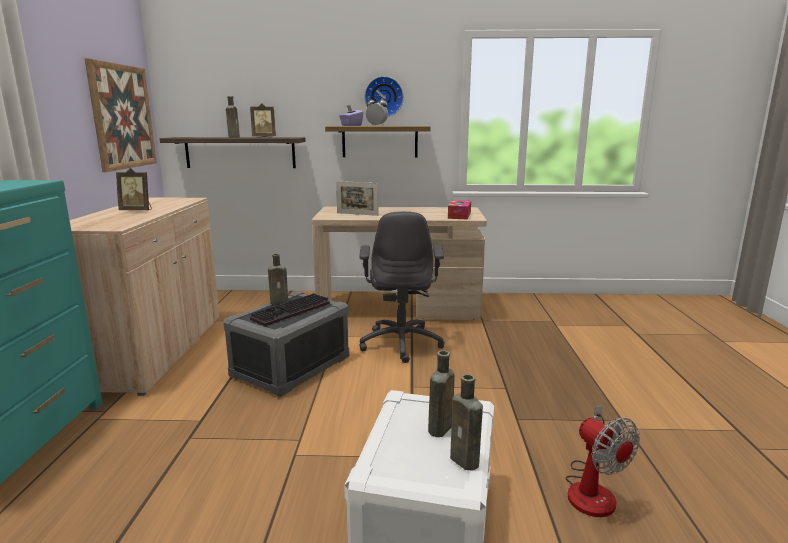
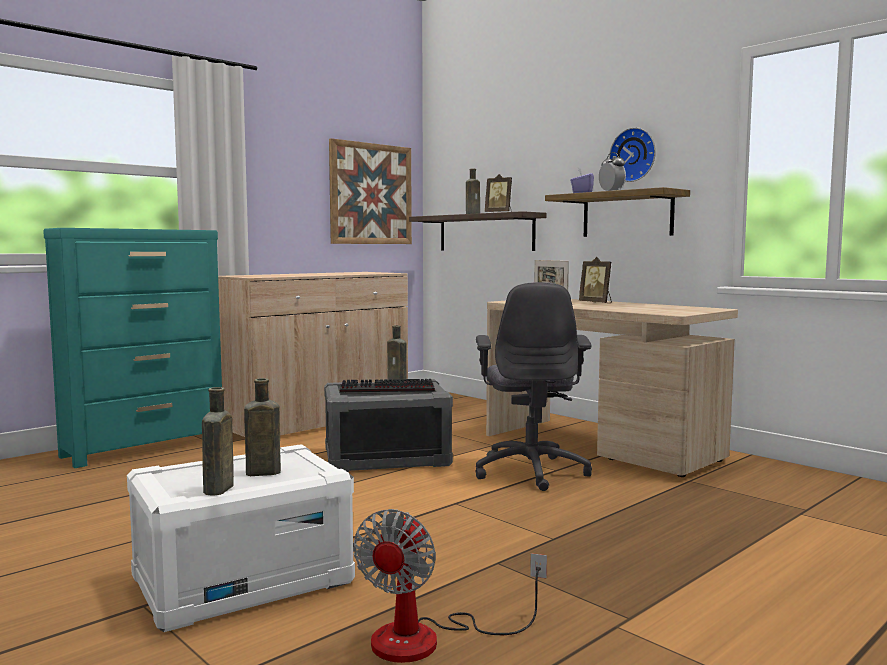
camera: 45 degrees right, 10 degrees down
(137, 211) = (315, 274): picture frame -> picture frame (596, 303)
(401, 343) = (531, 471): grey office chair -> grey office chair turned 45 degrees counterclockwise
(459, 215) = (668, 311): tissue box -> none

